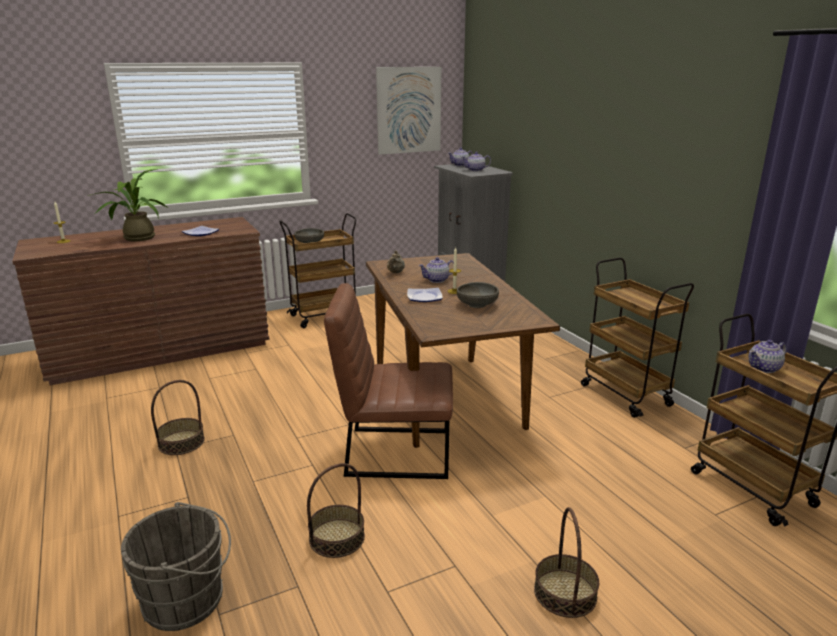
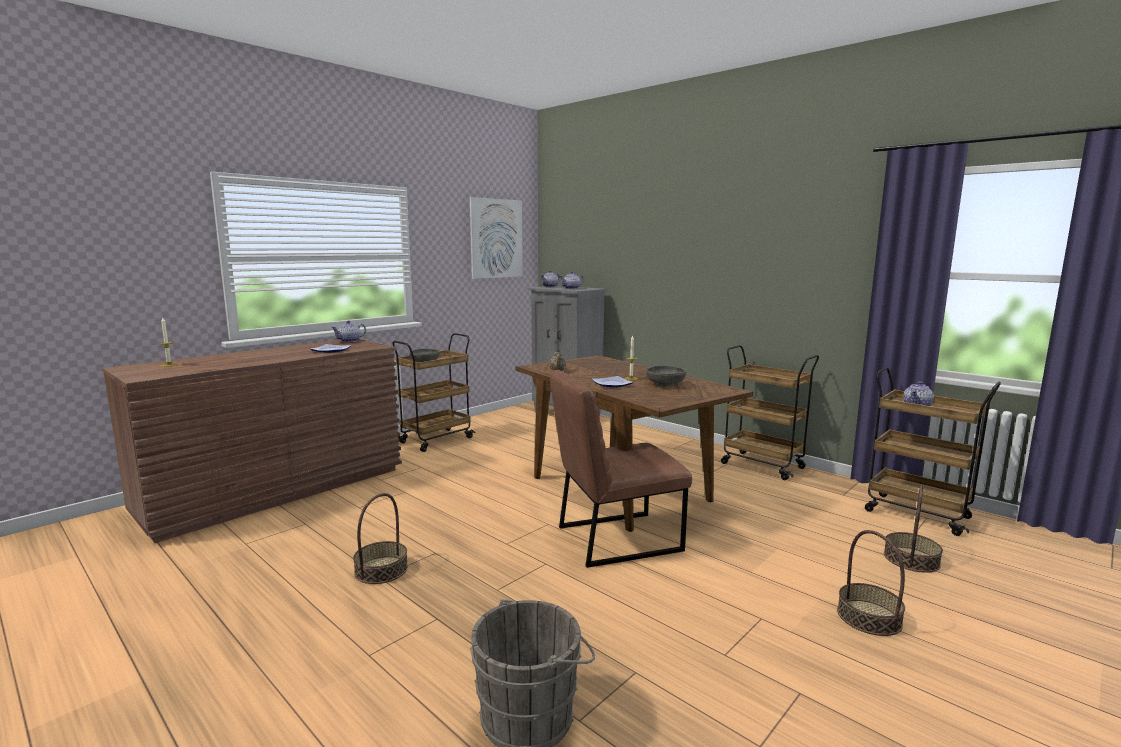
camera: 20 degrees left, 10 degrees down
(135, 238) = (259, 358): potted plant -> none
(337, 538) = (632, 621): basket -> basket (911, 559)
(437, 280) = (603, 373): teapot -> teapot (350, 341)

